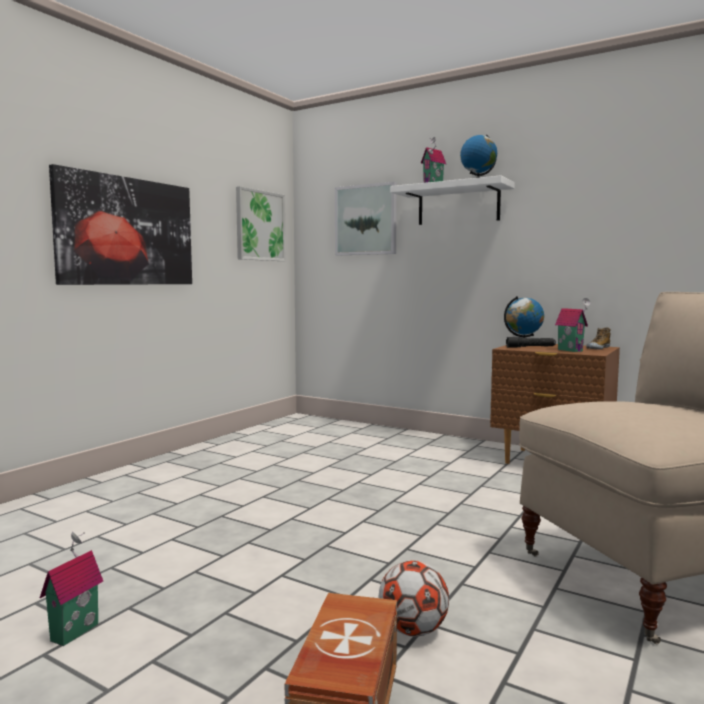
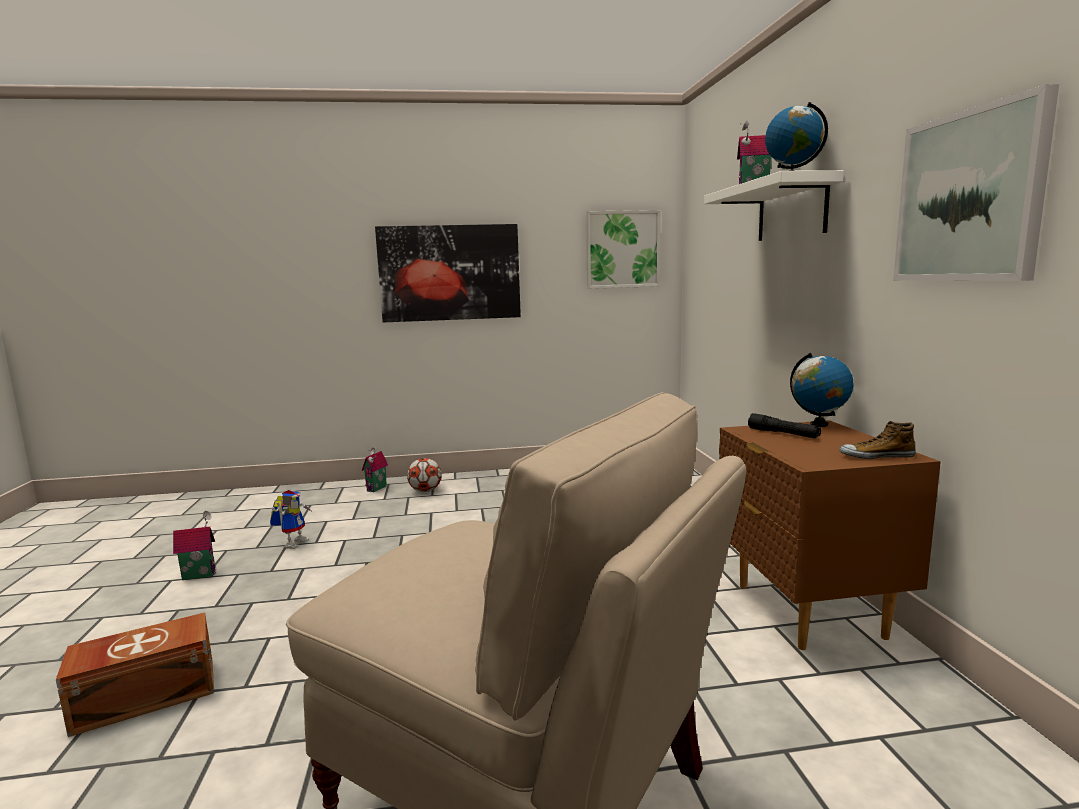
camera: 50 degrees right, 5 degrees up
(115, 562) = (294, 542): none -> toy robot
(366, 220) = (723, 235): picture -> picture (969, 197)
(413, 630) = (273, 680): football -> football (425, 491)
(571, 350) = (809, 451): toy house -> toy house (377, 488)

